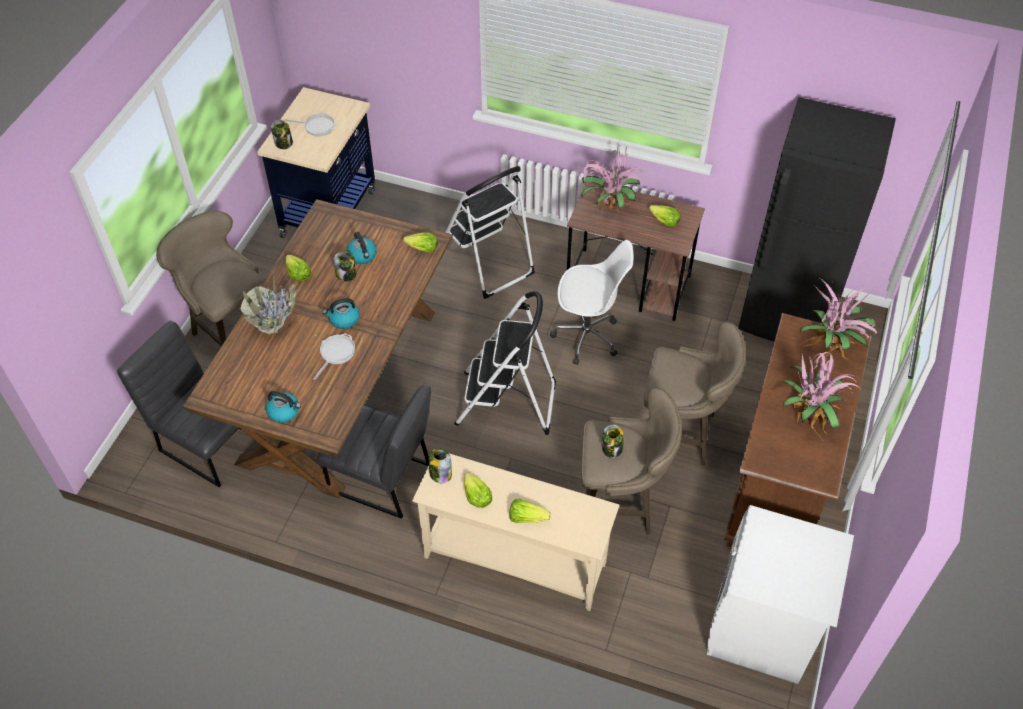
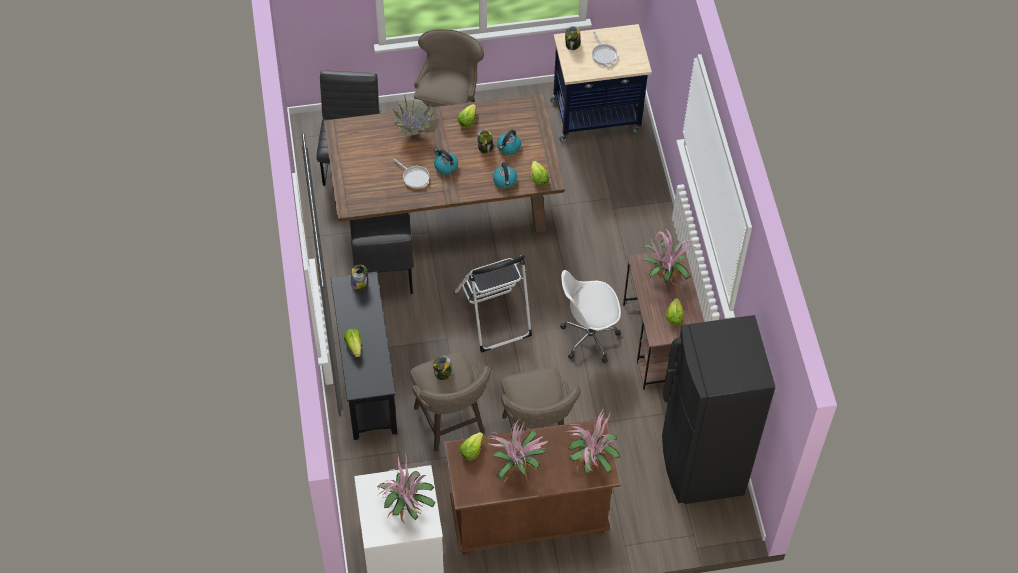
camera: 60 degrees right, 5 degrees up
(284, 411) = (351, 174): kettle -> kettle (505, 180)
(336, 353) = (414, 177): frying pan -> frying pan turned 45 degrees clockwise
(476, 496) = (353, 310): lettuce -> lettuce (471, 450)
(487, 262) = (617, 239): step ladder -> none
(514, 560) = (366, 378): beige console table -> black console table
(588, 337) = (587, 339): white office chair -> white office chair turned 105 degrees clockwise
(797, 554) = (406, 507): none -> potted plant

